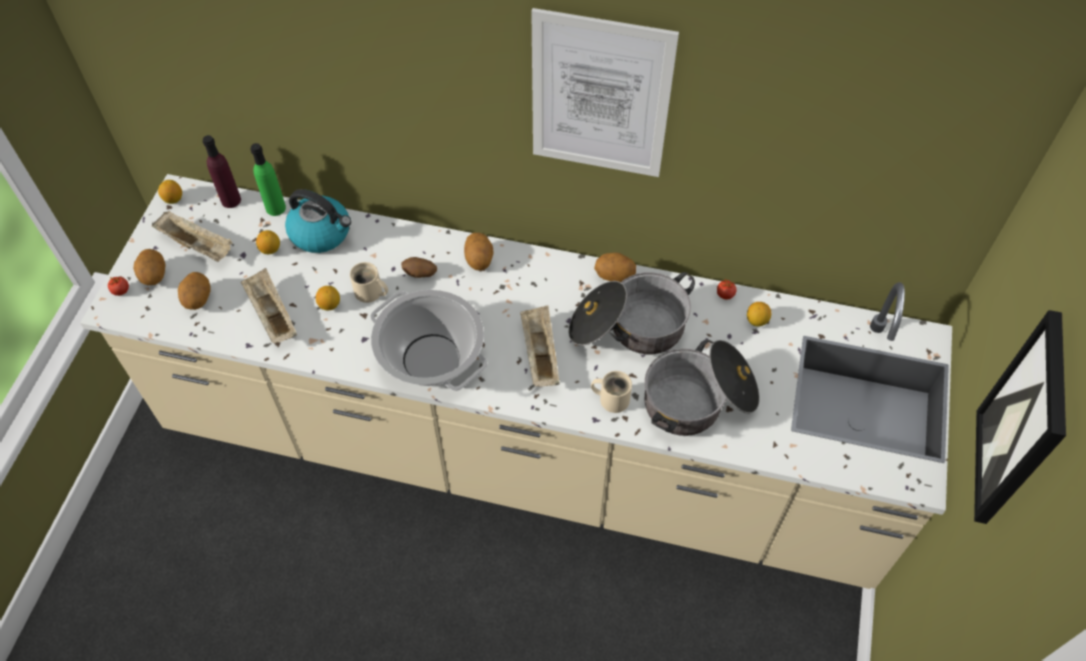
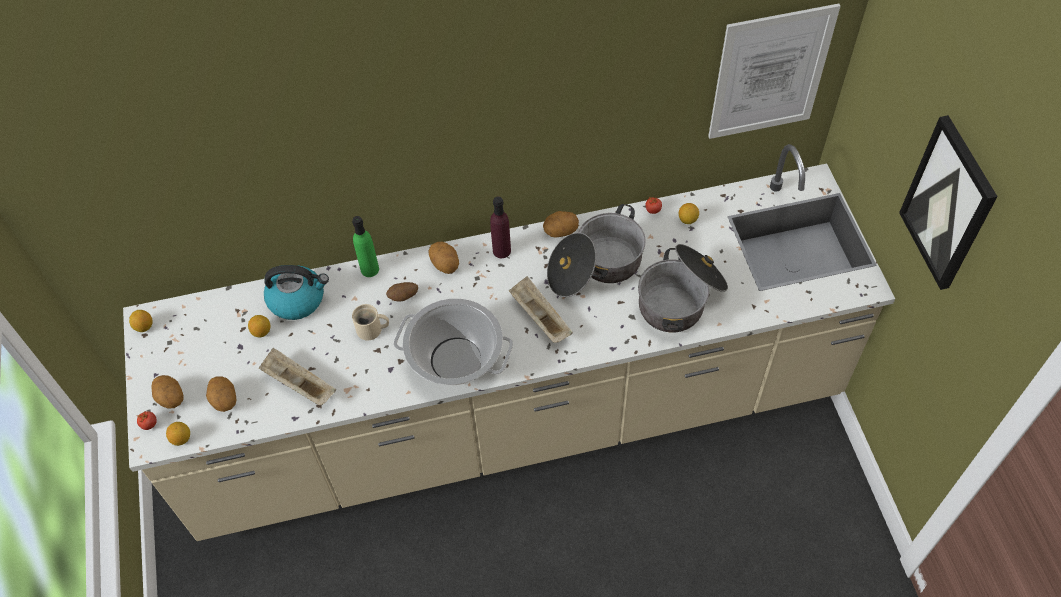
camera: 25 degrees left, 0 degrees up
(198, 245) = (194, 356): beige tray -> none
(231, 200) = (198, 305): purple bottle -> purple bottle (501, 250)
(275, 208) = (243, 295): green bottle -> green bottle (370, 269)
(330, 305) = (343, 354): lemon -> lemon (181, 438)
(600, 96) = (523, 88): picture -> picture (770, 73)
(612, 398) = (615, 326): beige mug -> none

